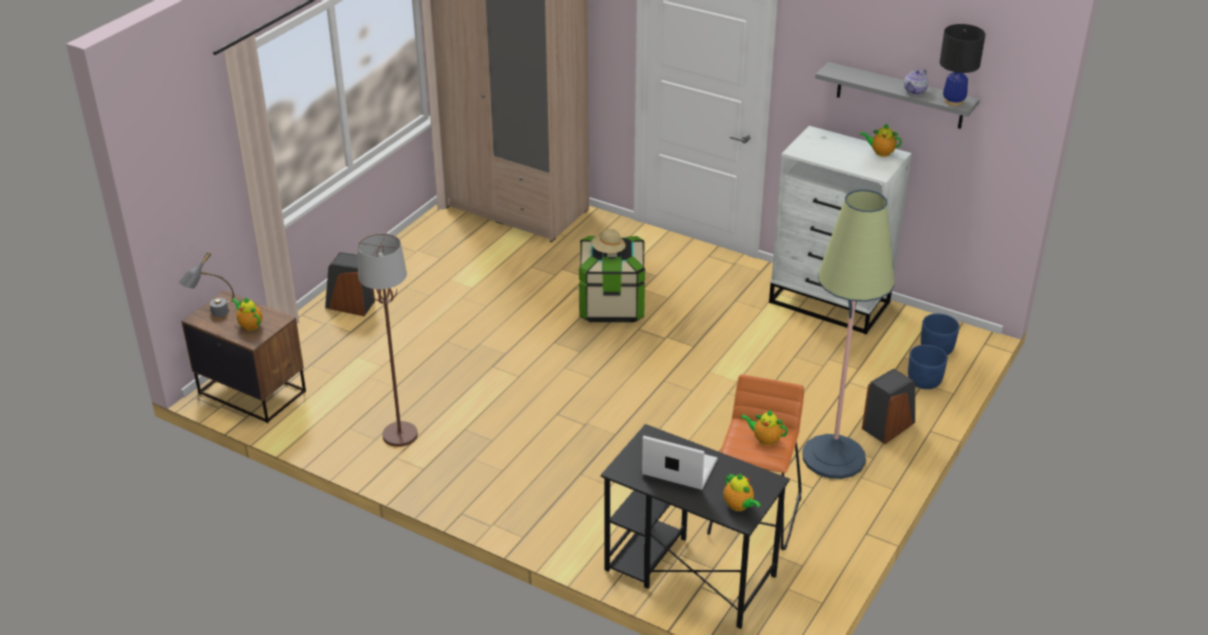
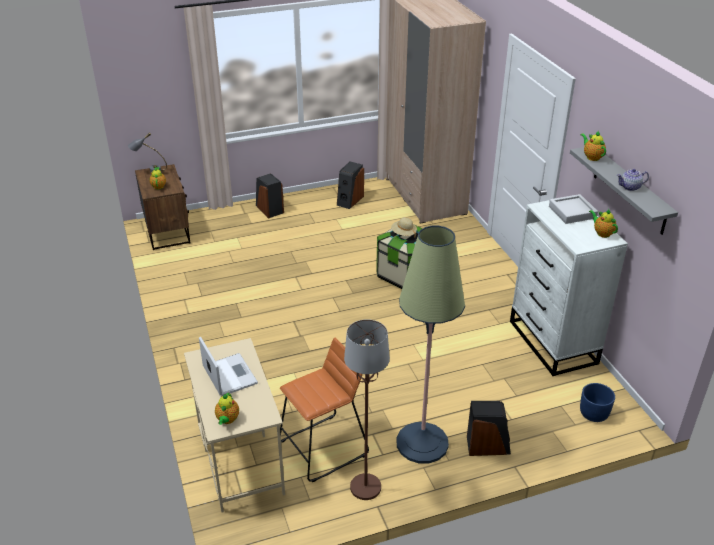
camera: 40 degrees right, 0 degrees up
(399, 435) = (201, 289): brown floor lamp -> brown floor lamp (365, 487)
(436, 250) = (350, 200): none -> speaker
(688, 572) = (239, 457): black desk -> beige desk
(765, 439) = (320, 391): teapot -> teapot (592, 157)
(830, 143) = (572, 212): none -> grey tray
(924, 381) = (554, 430): blue planter -> none
(953, 101) = (651, 206): black table lamp -> none

